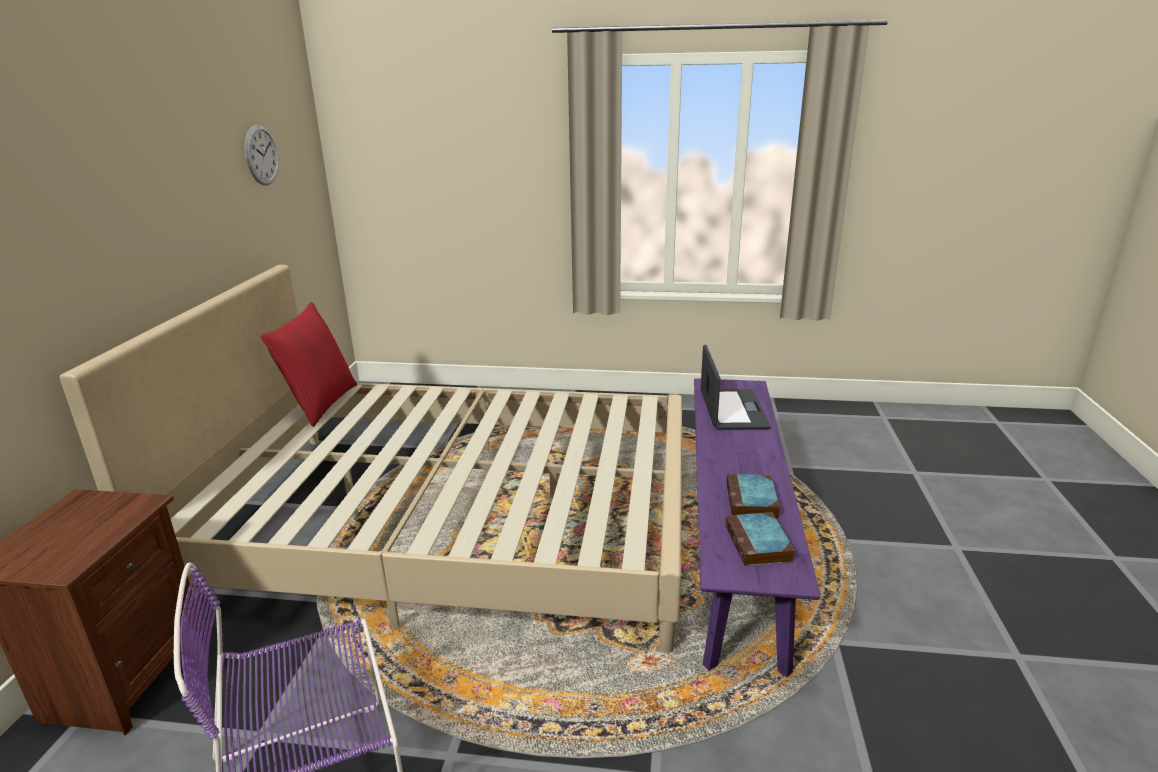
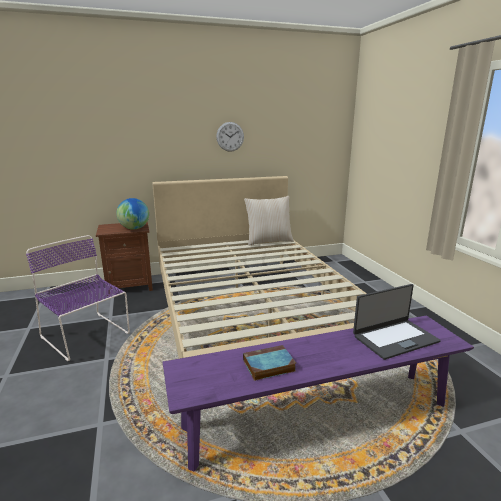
camera: 65 degrees right, 5 degrees down
(118, 514) = (134, 228): none -> globe
(261, 155) = (298, 125): wall clock -> wall clock (230, 136)
(320, 404) = (268, 241): red pillow -> beige pillow
(759, 544) = (216, 376): book -> none

